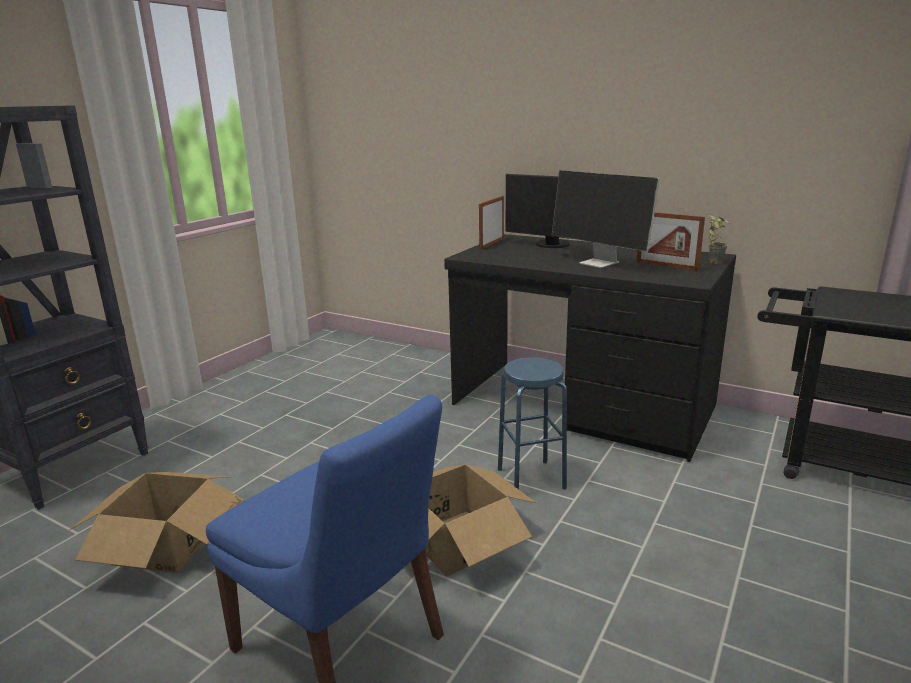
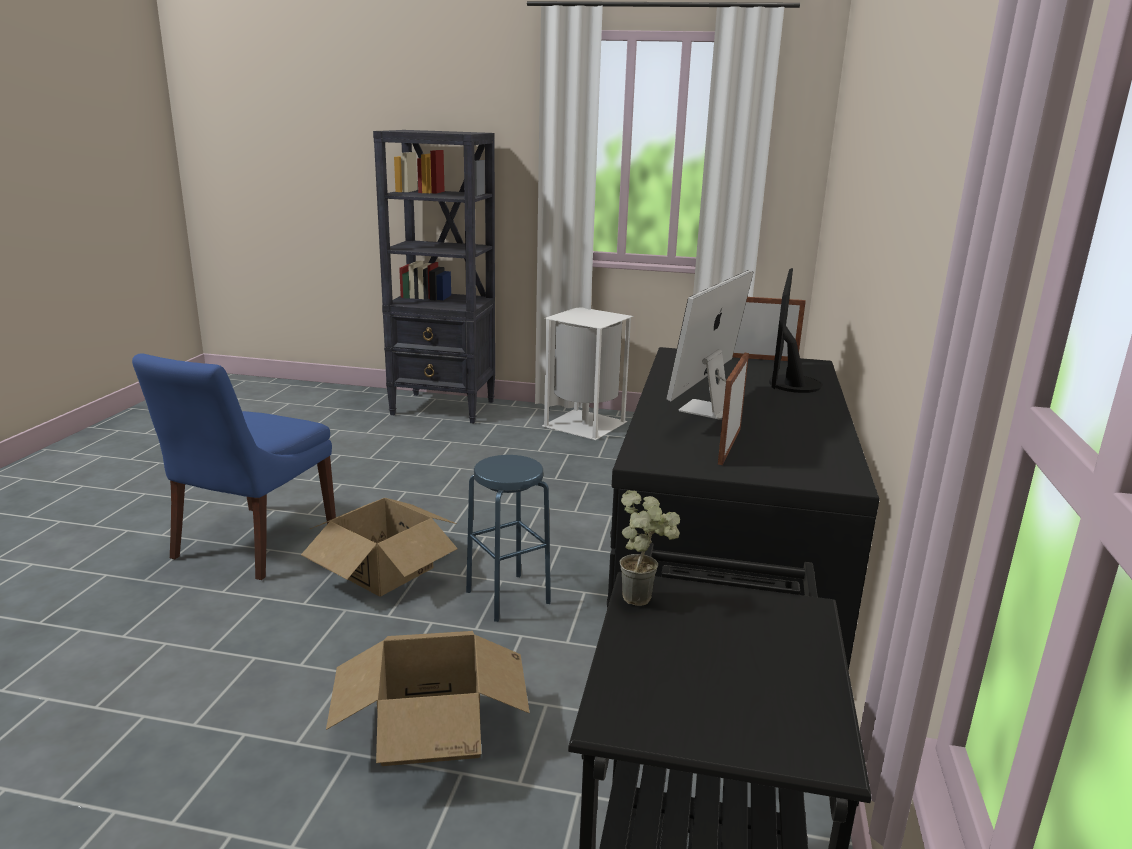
camera: 70 degrees right, 0 degrees up
(166, 544) = (359, 460): cardboard box -> cardboard box (432, 727)
(226, 397) = (584, 424): none -> white trash can
(714, 261) = (795, 477): potted plant -> potted plant (644, 597)

